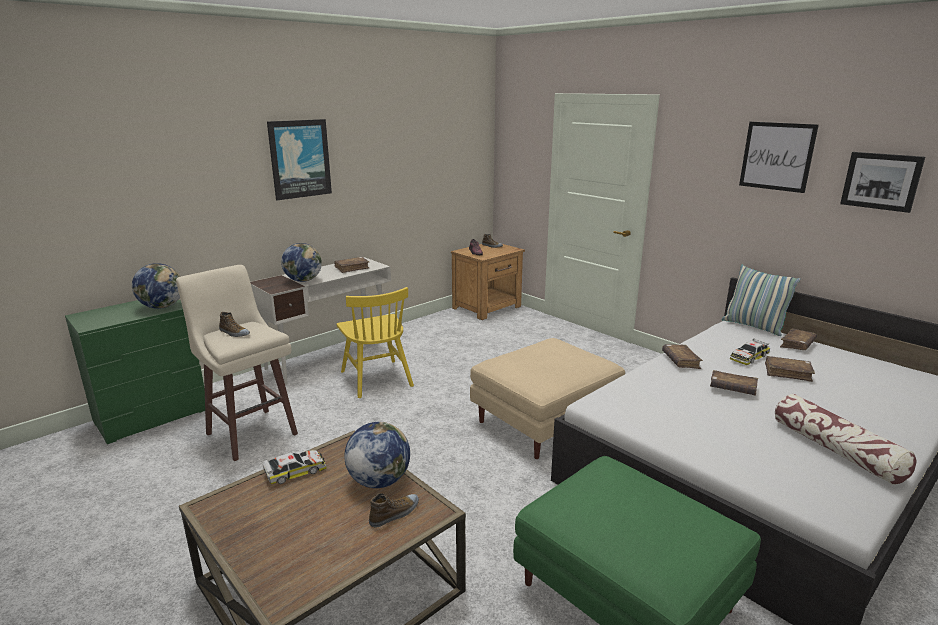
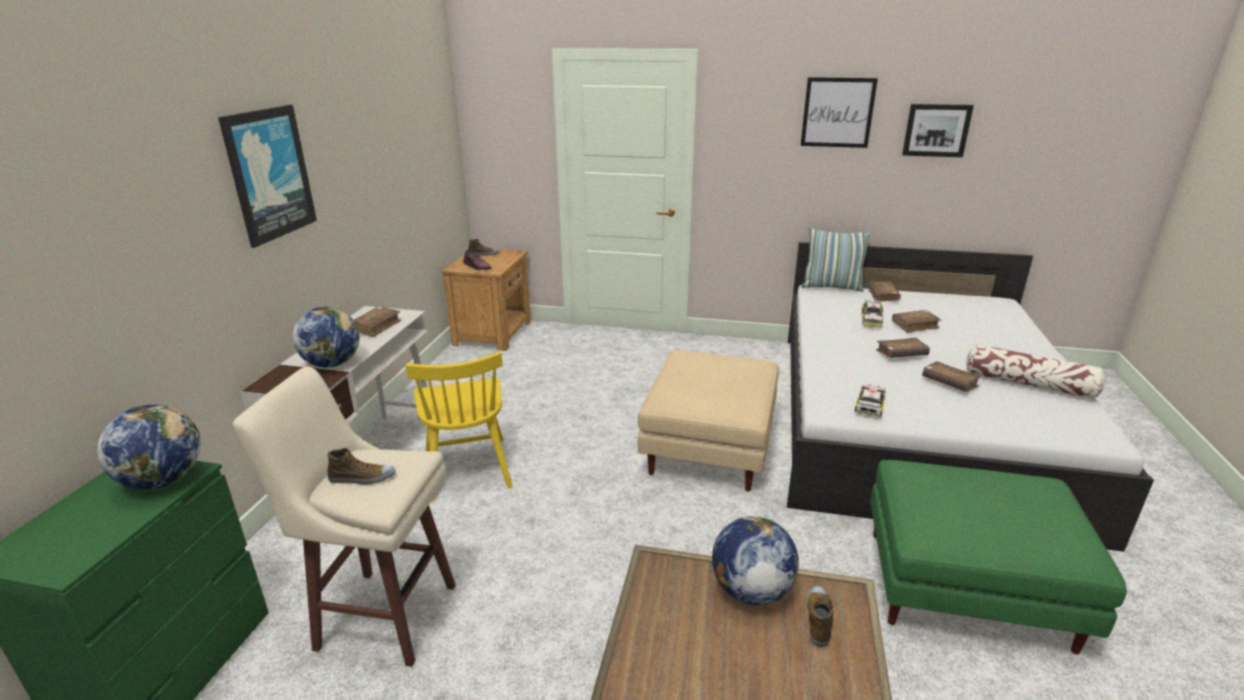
camera: 35 degrees left, 5 degrees up
(295, 471) = (648, 631): toy car -> toy car (870, 405)
(376, 378) = (467, 468): yellow chair -> yellow chair turned 45 degrees clockwise
(680, 361) = (830, 340): brown book -> brown book (949, 383)

